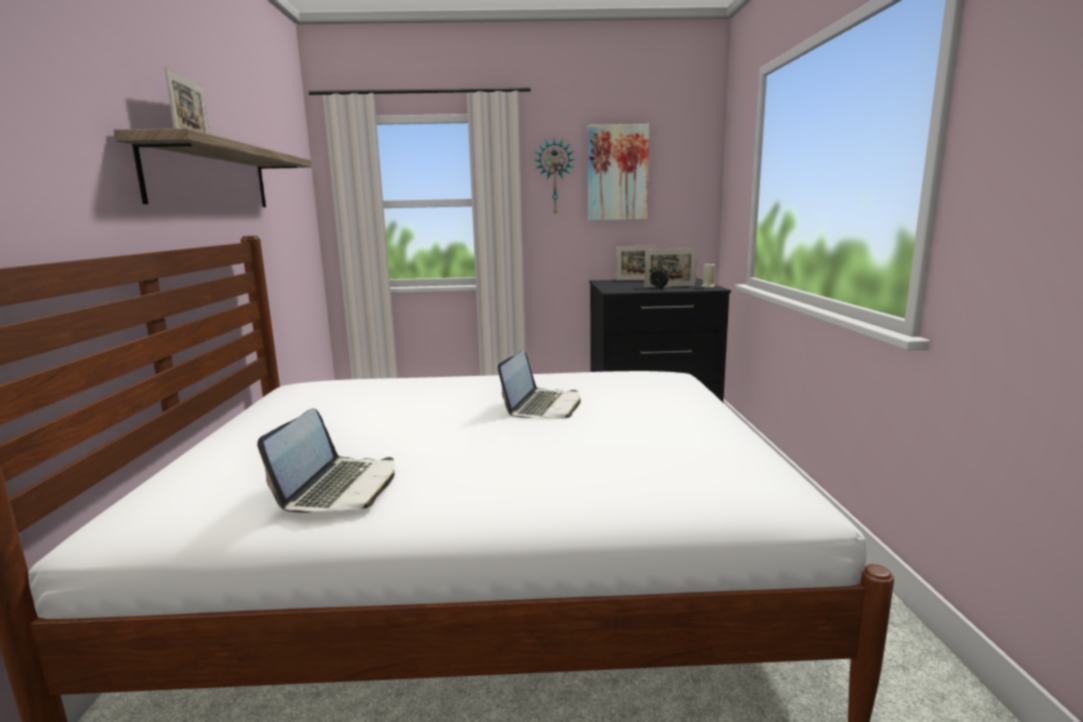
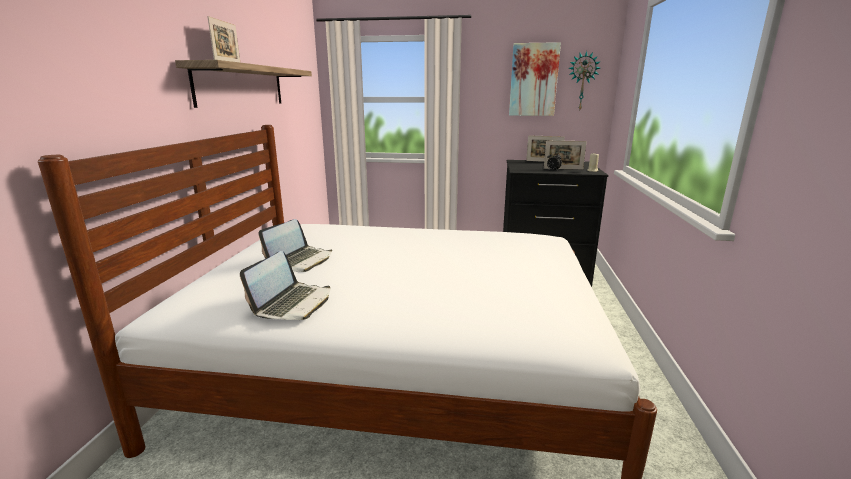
camera: 10 degrees right, 5 degrees up
(543, 406) = (443, 256): laptop -> laptop (300, 260)
(554, 177) = (486, 82): wall clock -> wall clock (582, 81)

